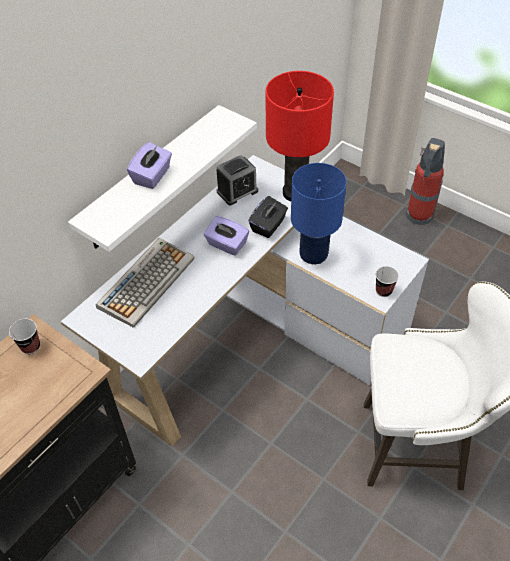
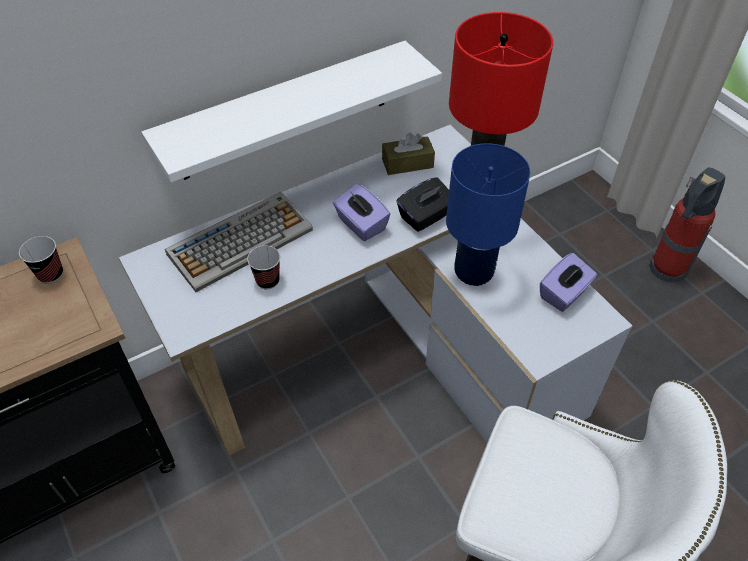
camera: 20 degrees right, 0 degrees up
(152, 176) = (273, 104): purple tissue box -> purple tissue box (564, 294)
(237, 191) = (407, 163): alarm clock -> brown tissue box
(383, 291) = (548, 349): cup -> cup (267, 281)

